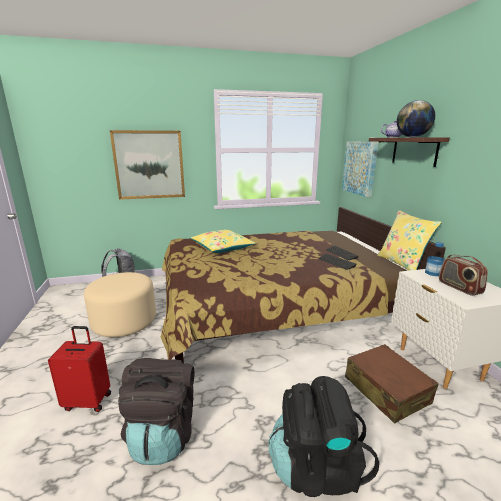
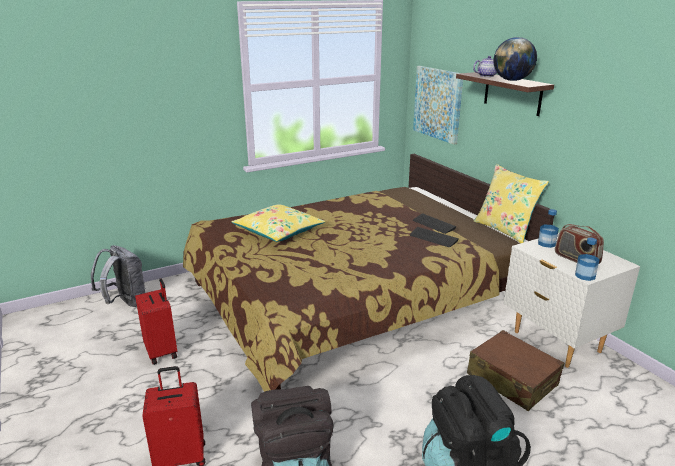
camera: 15 degrees left, 5 degrees up
(124, 322) = (162, 352): beige ottoman -> red suitcase
(149, 165) = (149, 117): picture -> none
(464, 301) = (585, 276): none -> bottle

